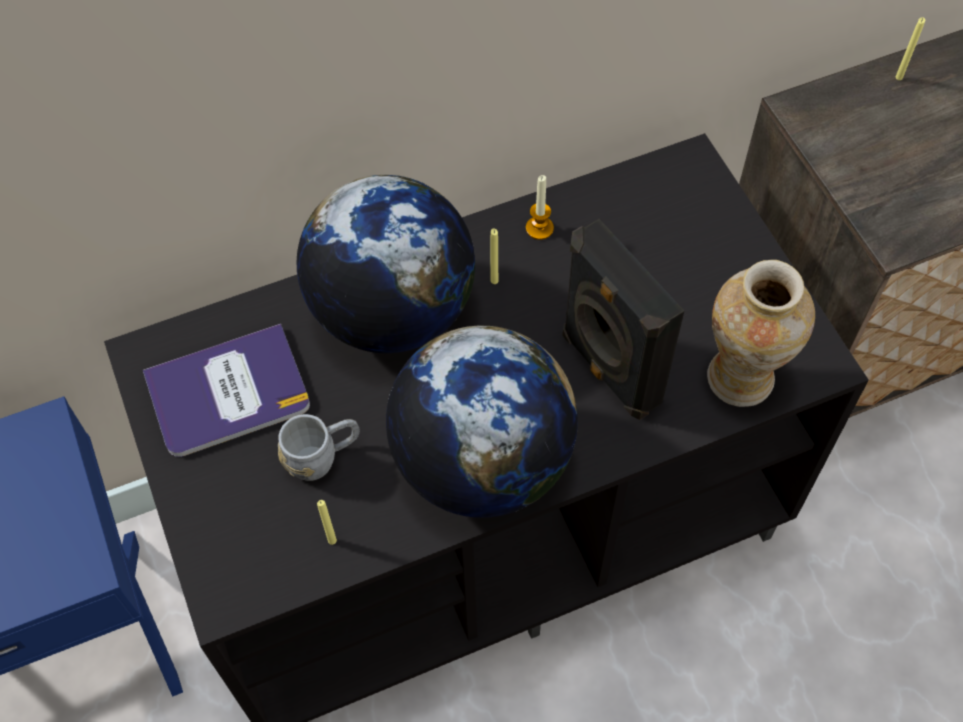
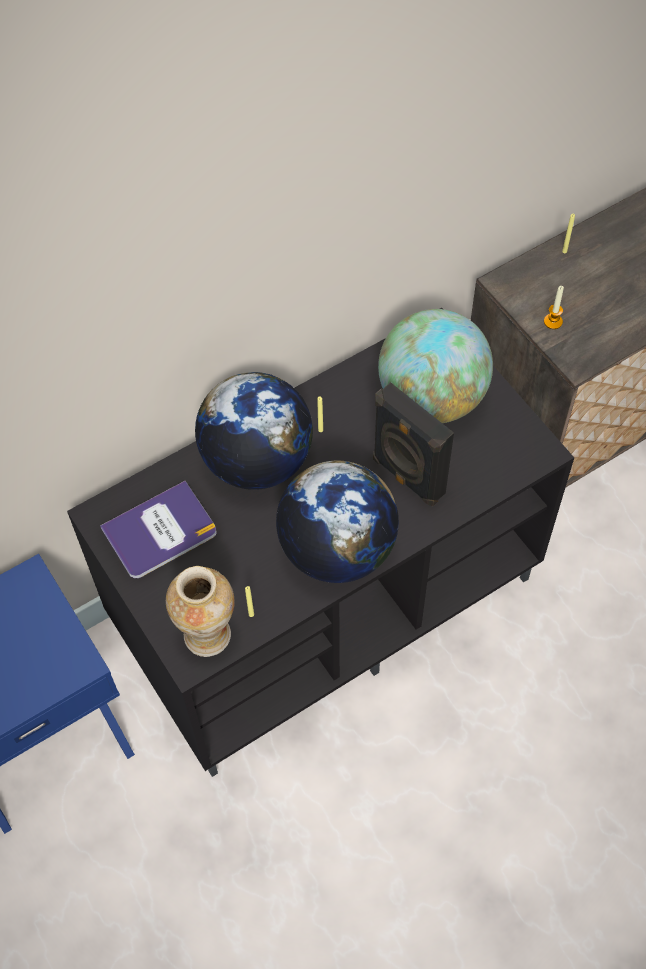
camera: 10 degrees left, 0 degrees up
(323, 457) = (233, 563): grey mug -> none
(539, 228) = (343, 390): candle -> candle (553, 321)
(667, 260) = (432, 398): none -> globe
(740, 380) = (493, 470): vase -> vase (208, 637)

